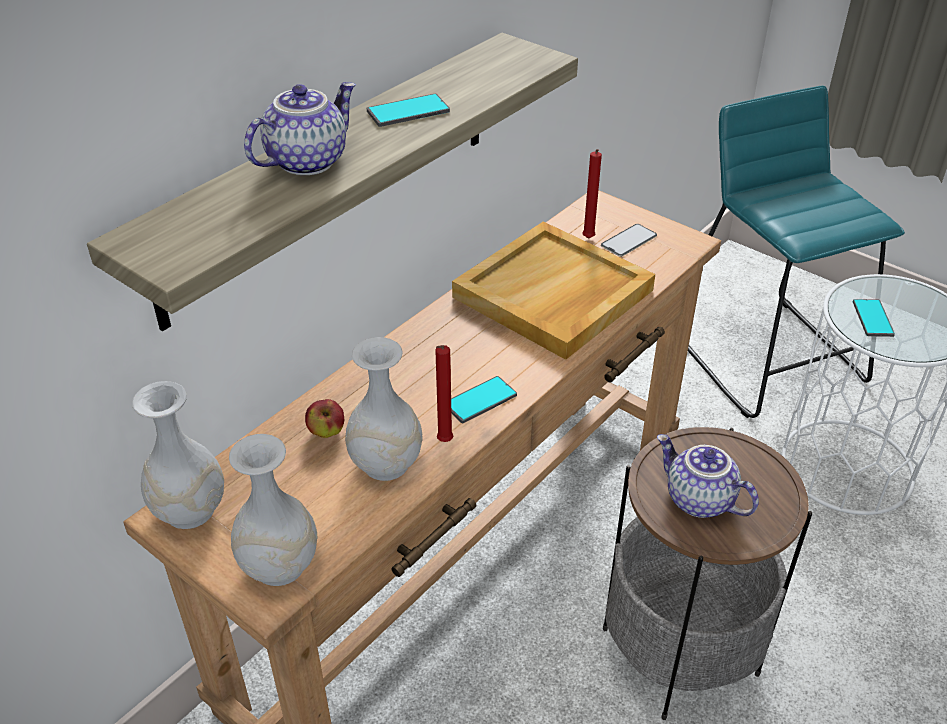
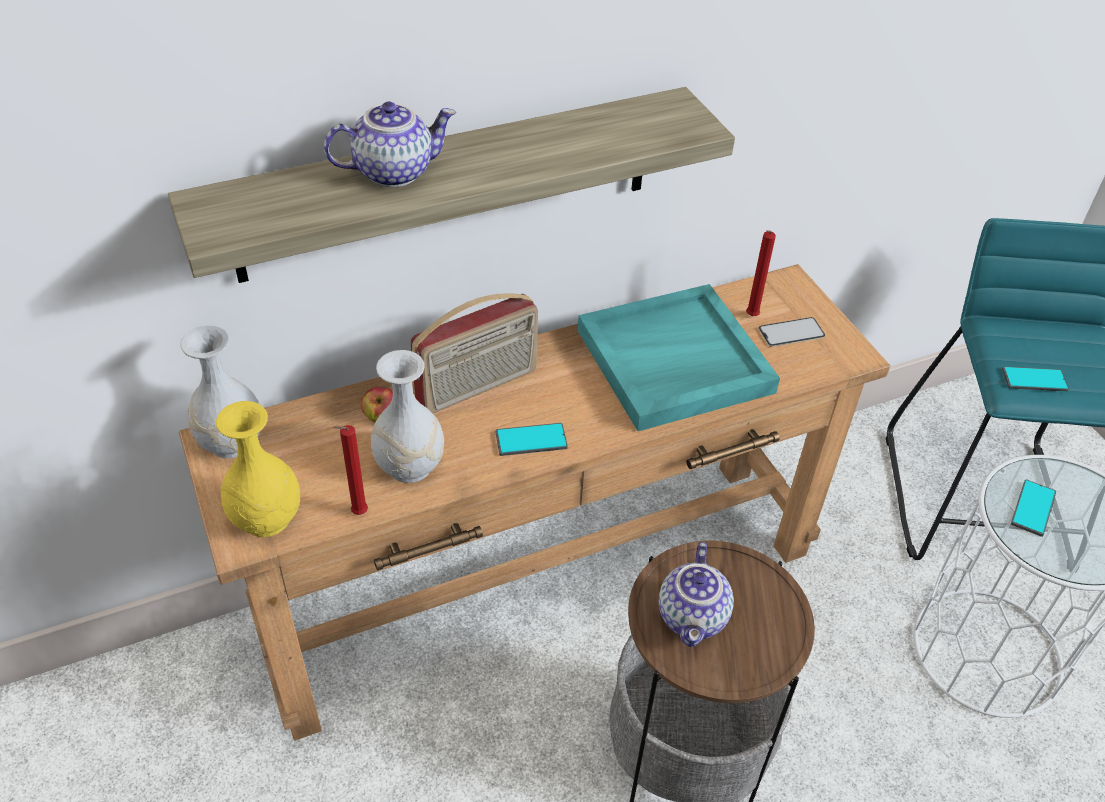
camera: 25 degrees right, 5 degrees up
(279, 566) = (266, 519): white vase -> yellow vase
(398, 373) = (478, 387): none -> radio
(408, 111) = (522, 148): phone -> phone (1034, 380)
(443, 443) = (471, 467): red candle -> red candle (357, 514)
(553, 295) = (673, 362): beige tray -> turquoise tray
(698, 500) = (694, 618): teapot -> teapot turned 150 degrees counterclockwise

